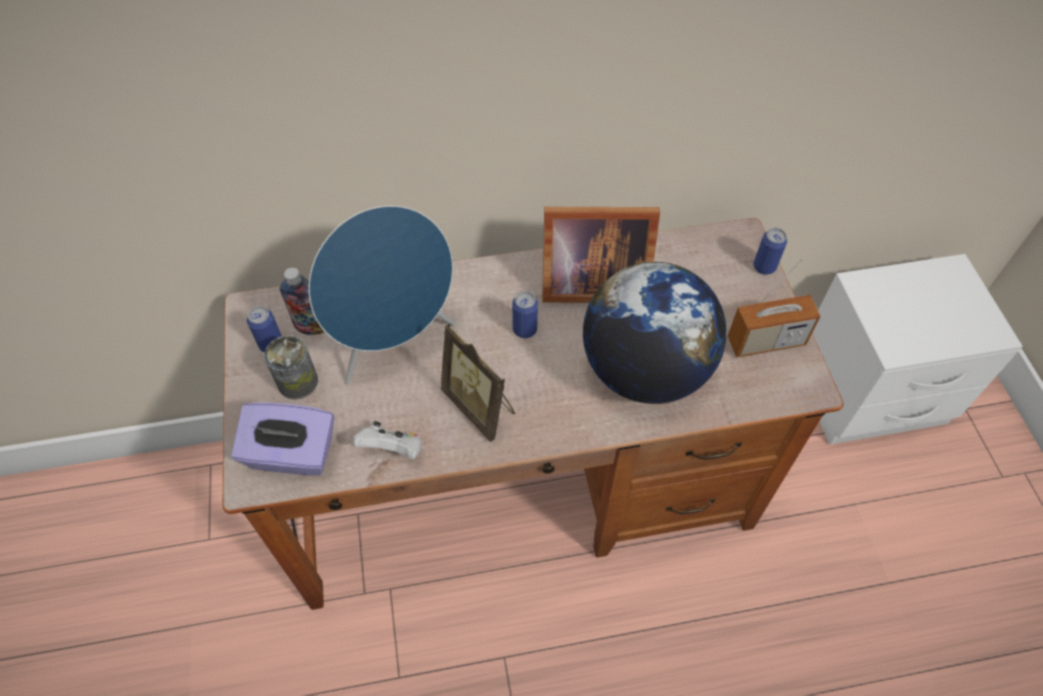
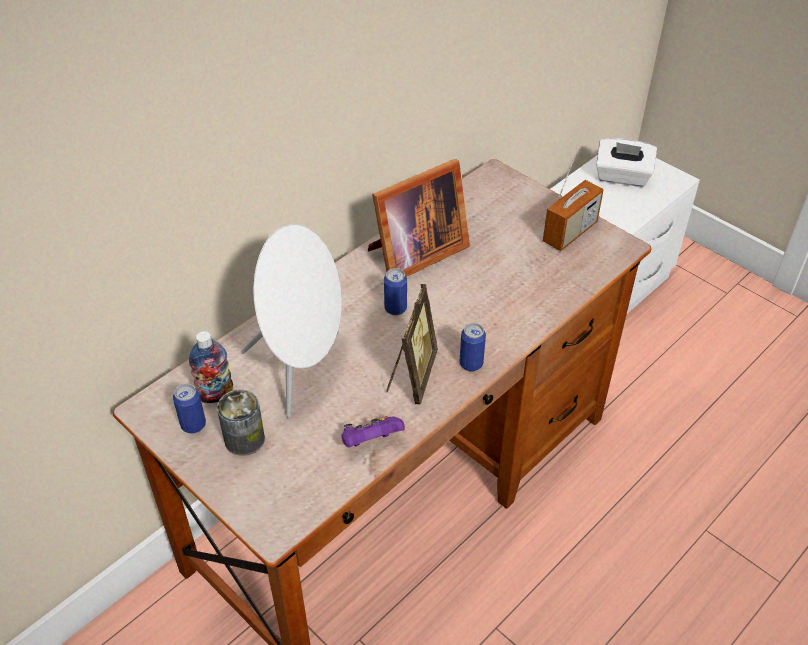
camera: 35 degrees left, 10 degrees down
(291, 454) = (290, 492): purple tissue box -> none
(392, 449) = (371, 442): white game controller -> purple game controller
(395, 343) = (302, 369): blue speaker -> white speaker
(480, 406) = (411, 376): picture frame -> picture frame turned 90 degrees counterclockwise
(644, 370) = (506, 291): globe -> none
(764, 267) = (526, 187): can -> can (471, 364)
(930, 299) = (622, 177): none -> white tissue box

